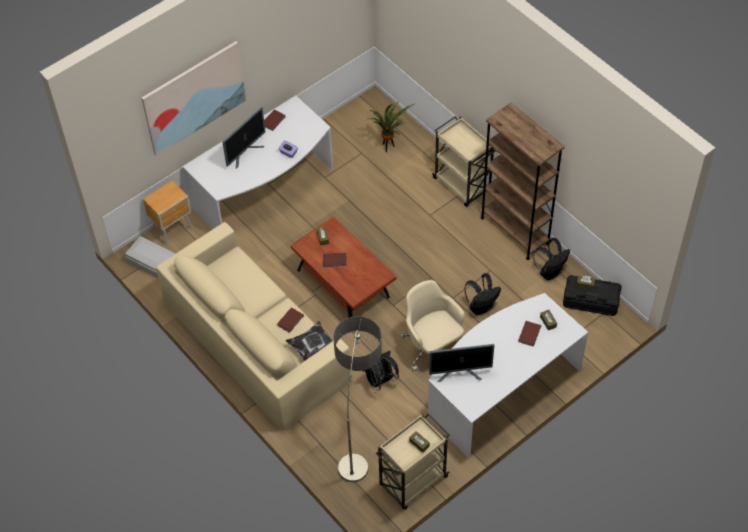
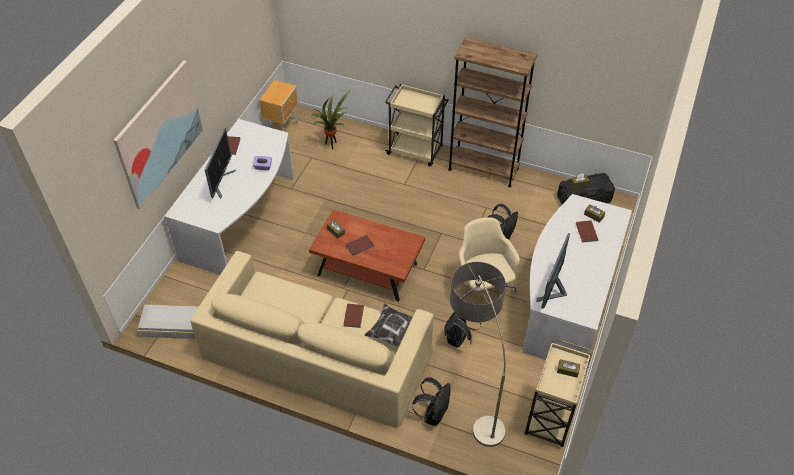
camera: 30 degrees left, 5 degrees down
(173, 229) = (172, 287): brown nightstand -> brown nightstand (283, 129)
(432, 347) = (483, 290): beige office chair -> beige office chair turned 45 degrees clockwise
(460, 372) = (553, 290): monitor -> monitor turned 150 degrees clockwise
(550, 271) = (535, 189): black backpack -> black backpack (433, 414)

